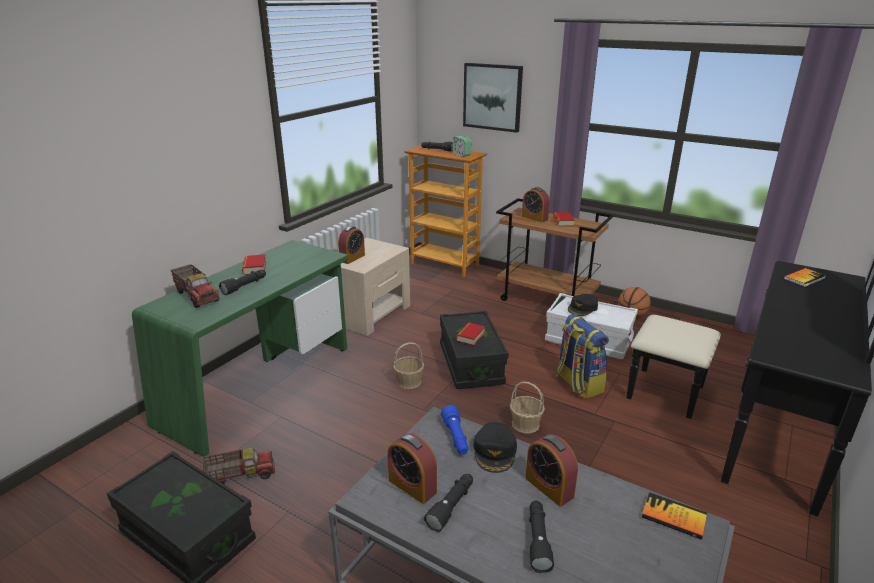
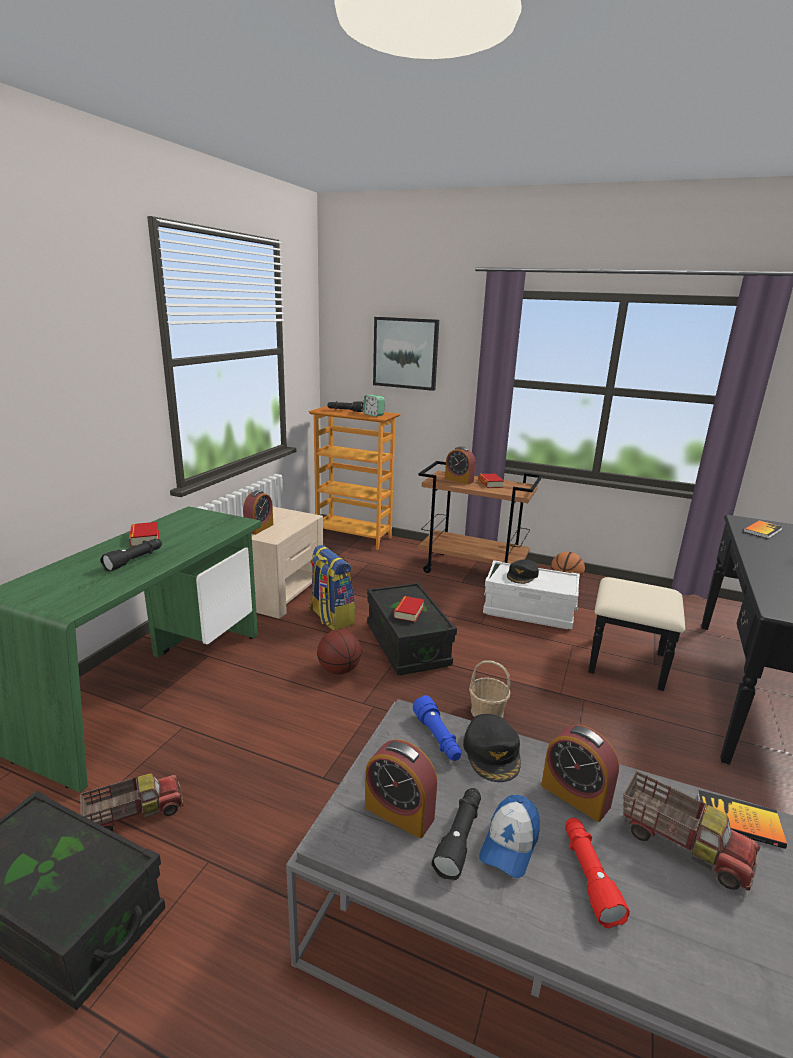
camera: 10 degrees left, 5 degrees down
(197, 296) = (70, 574): toy truck -> toy truck (682, 845)
(409, 381) = (339, 670): basket -> basketball
(486, 514) = (509, 844): none -> cap
(538, 540) = (588, 876): black flashlight -> red flashlight
(578, 384) = (532, 660): backpack -> backpack (330, 617)

